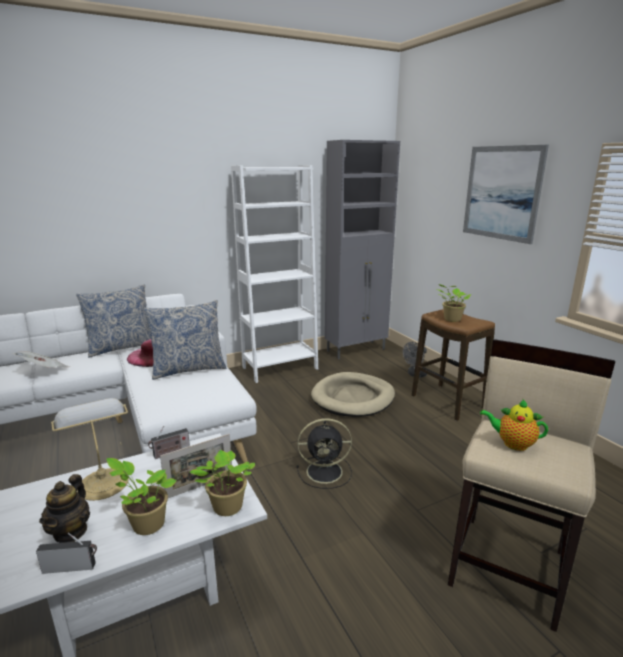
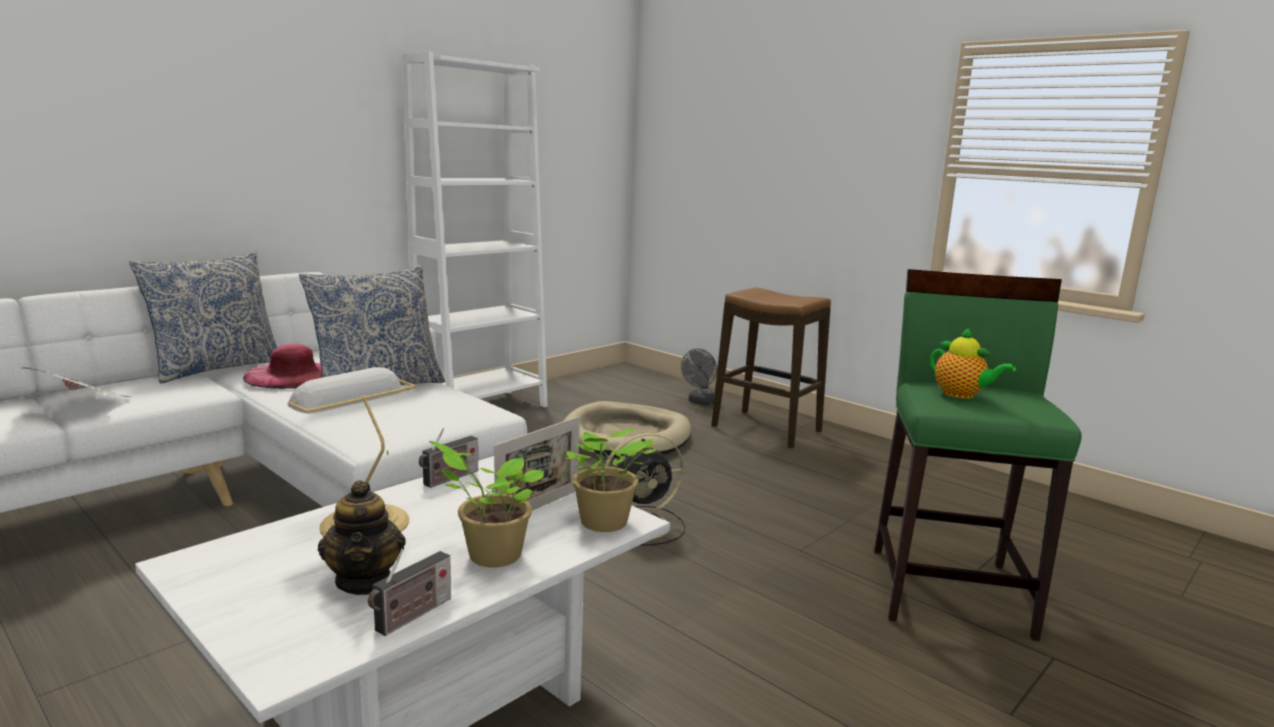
camera: 20 degrees left, 5 degrees down
(72, 567) = (411, 616): radio -> radio turned 150 degrees clockwise
(357, 350) = (593, 379): grey cabinet -> none
(451, 319) = (771, 297): potted plant -> none
(502, 193) = (821, 116): picture -> none
(508, 567) = (950, 590): beige stool -> green stool
(512, 443) = (961, 395): teapot -> teapot turned 135 degrees counterclockwise

